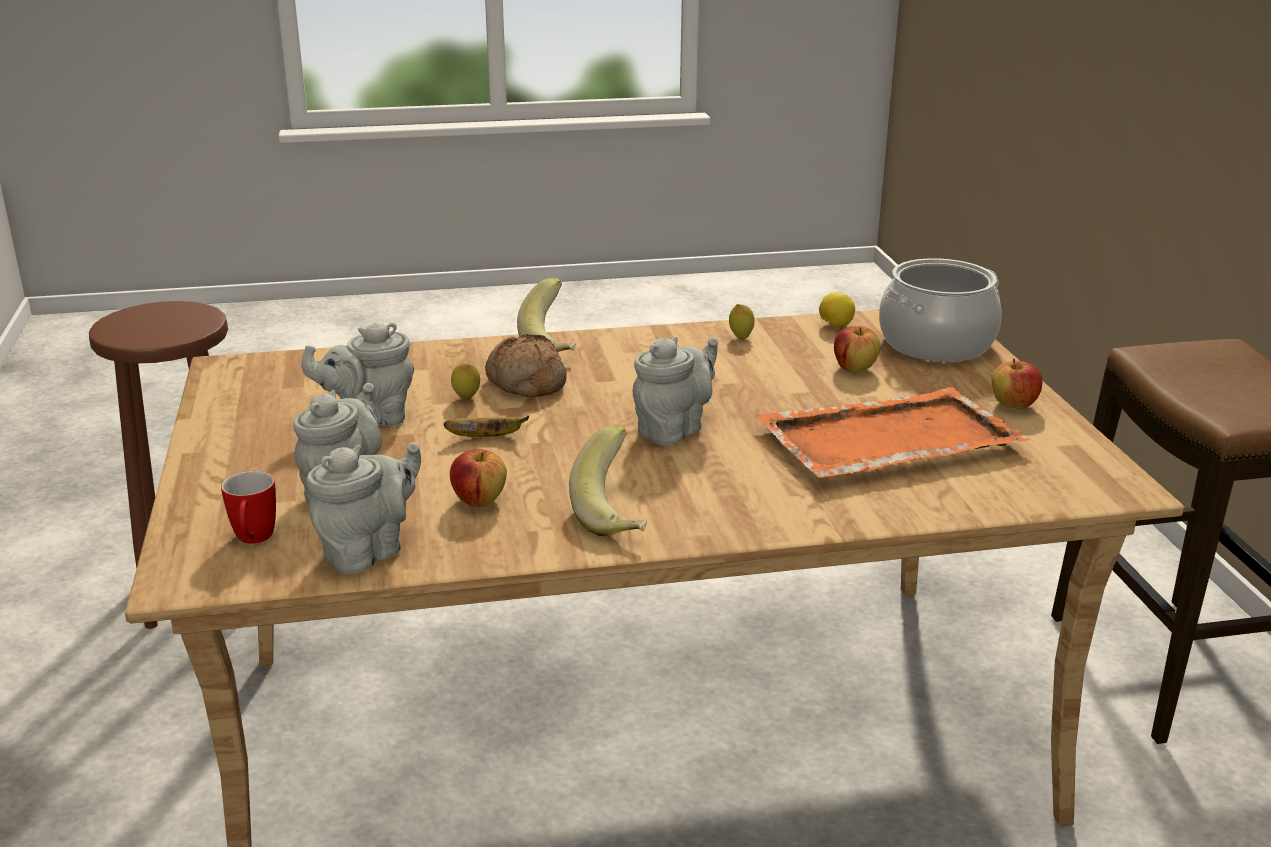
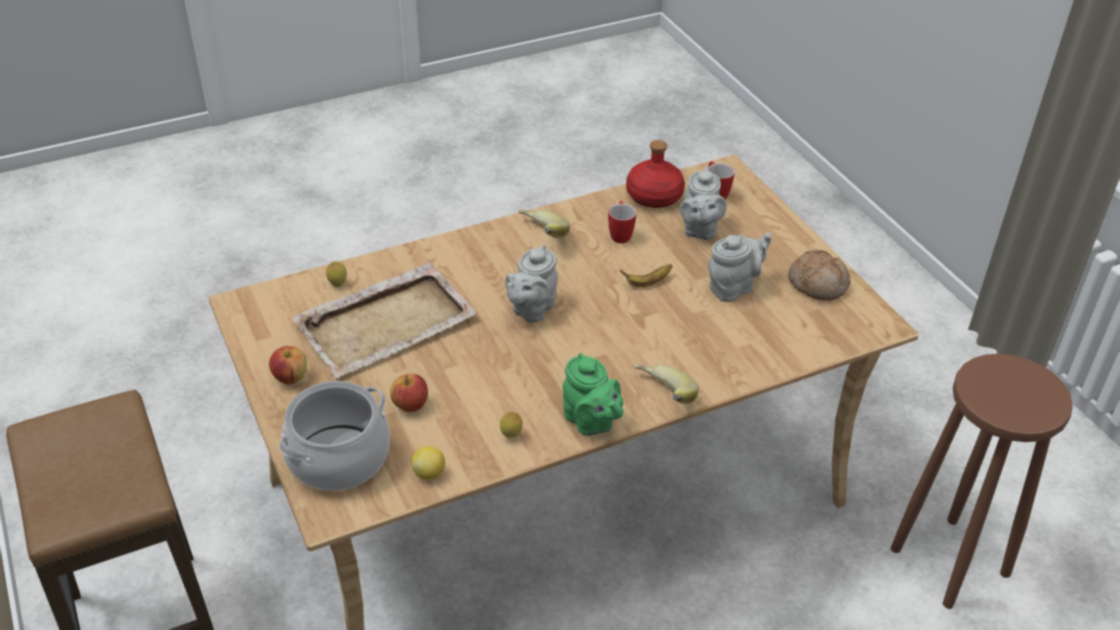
camera: 165 degrees right, 15 degrees up
(368, 551) = (654, 196): grey teapot -> red bottle
(466, 398) = (685, 318): lemon -> lemon (338, 284)
(479, 500) = (620, 234): apple -> mug
(525, 383) = (655, 342): bread -> bread (818, 284)
(647, 336) = (591, 422): none -> green teapot
(886, 440) = (387, 322): orange tray -> beige tray

